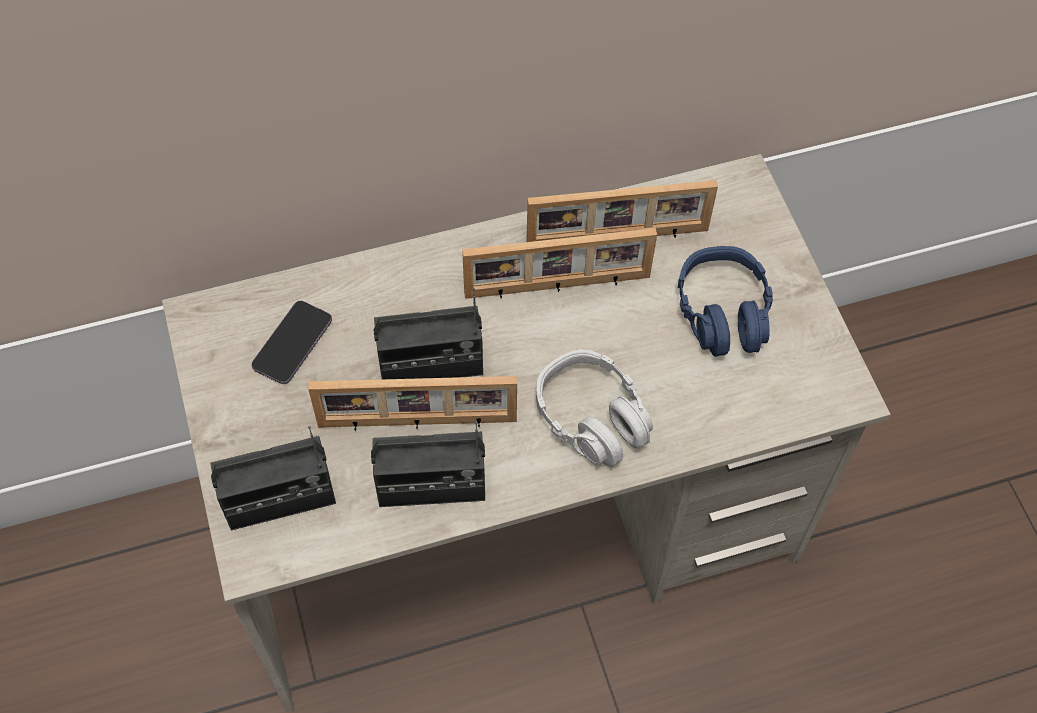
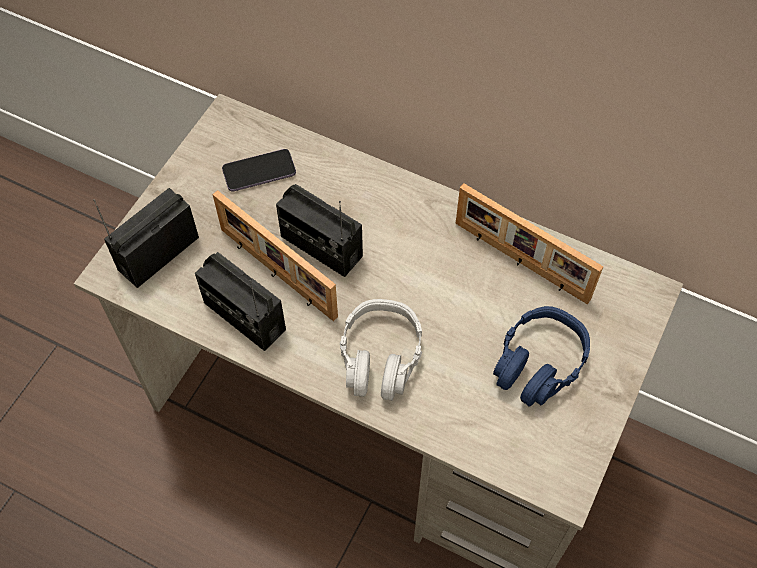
camera: 45 degrees right, 0 degrees up
(280, 500) = (158, 253): radio -> radio turned 105 degrees clockwise
(557, 287) = (448, 262): picture frame -> none

